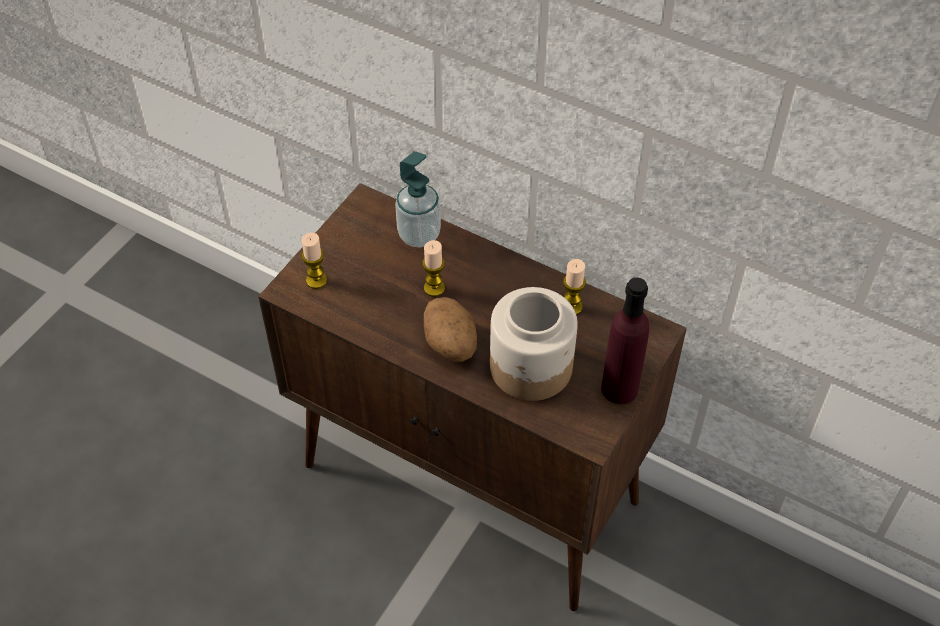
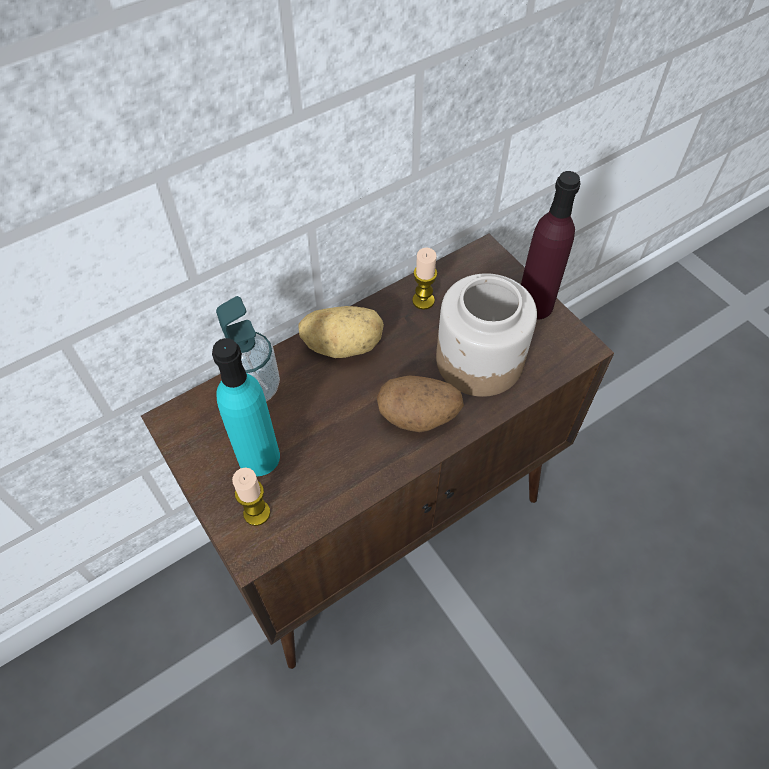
camera: 65 degrees left, 5 degrees up
(361, 262) = (259, 457): none -> turquoise bottle
(434, 288) = (336, 402): candle -> none
(491, 271) = (343, 344): none -> potato

